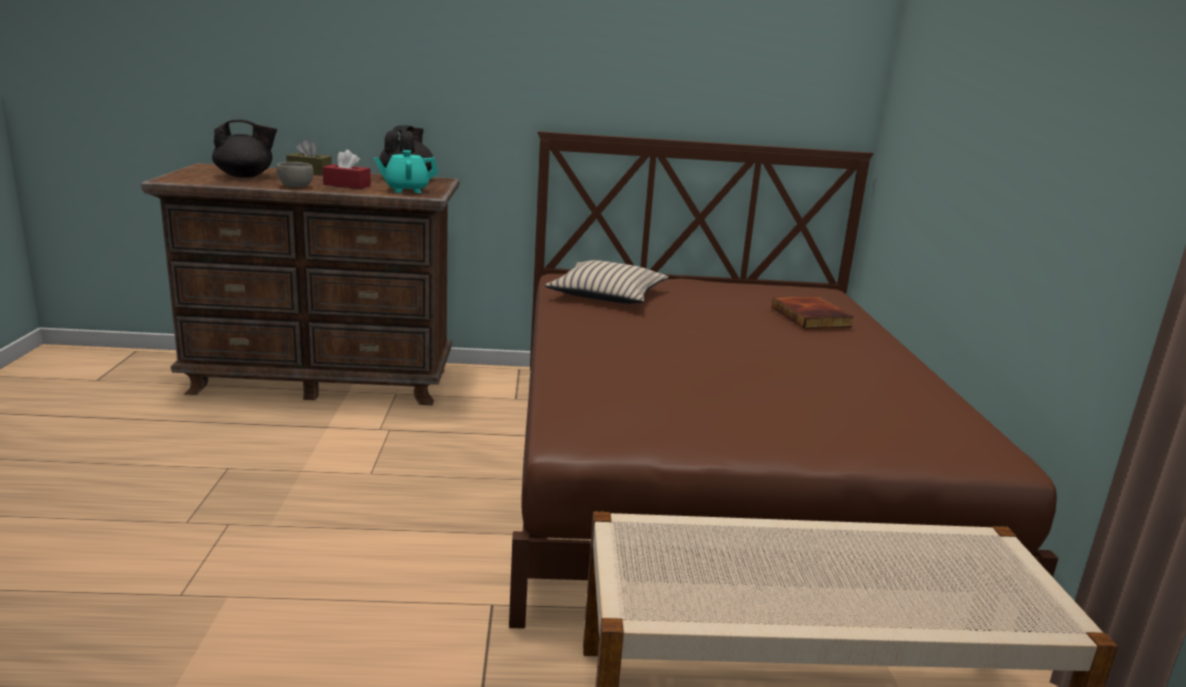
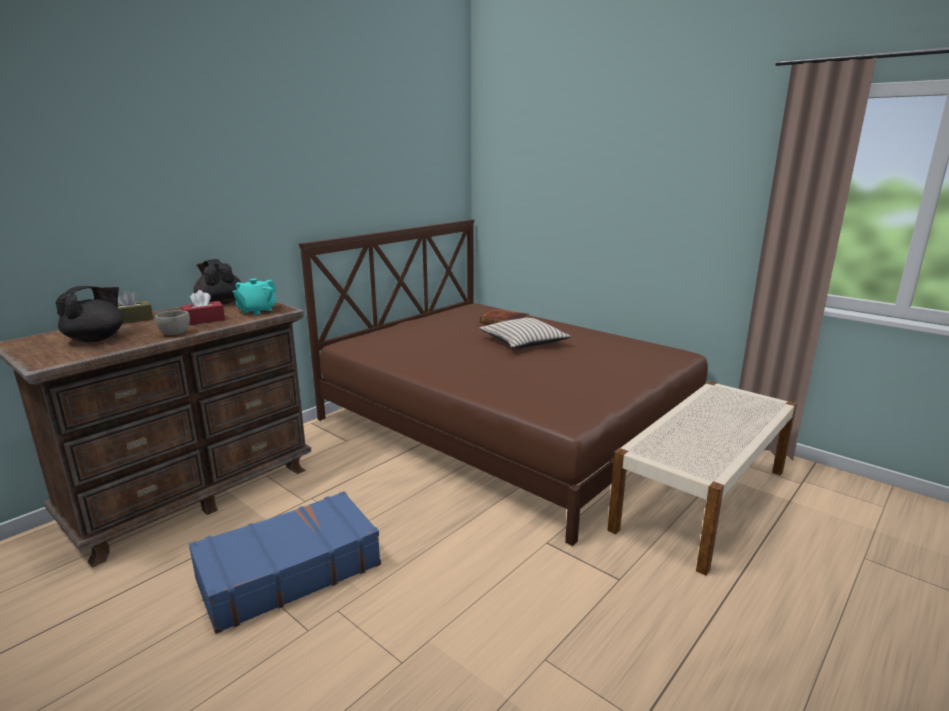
camera: 45 degrees left, 0 degrees up
(261, 473) = (288, 571): none -> blue suitcase
(607, 295) = (396, 345): beige pillow -> beige pillow (524, 342)

